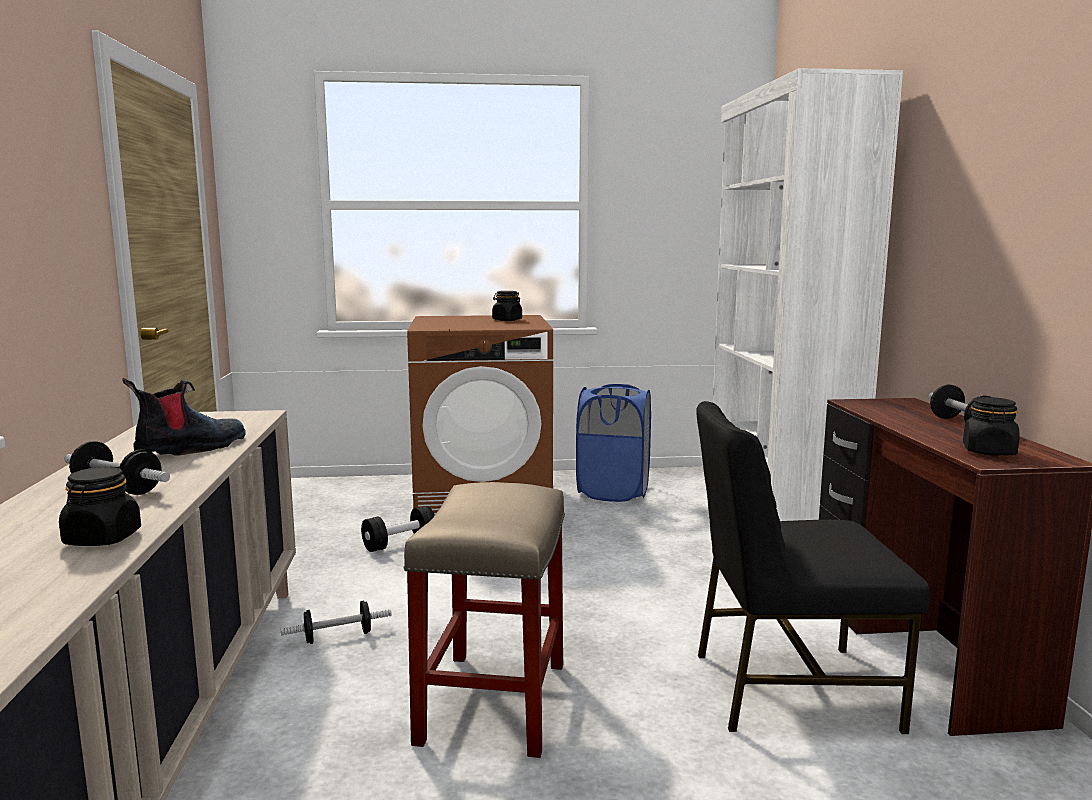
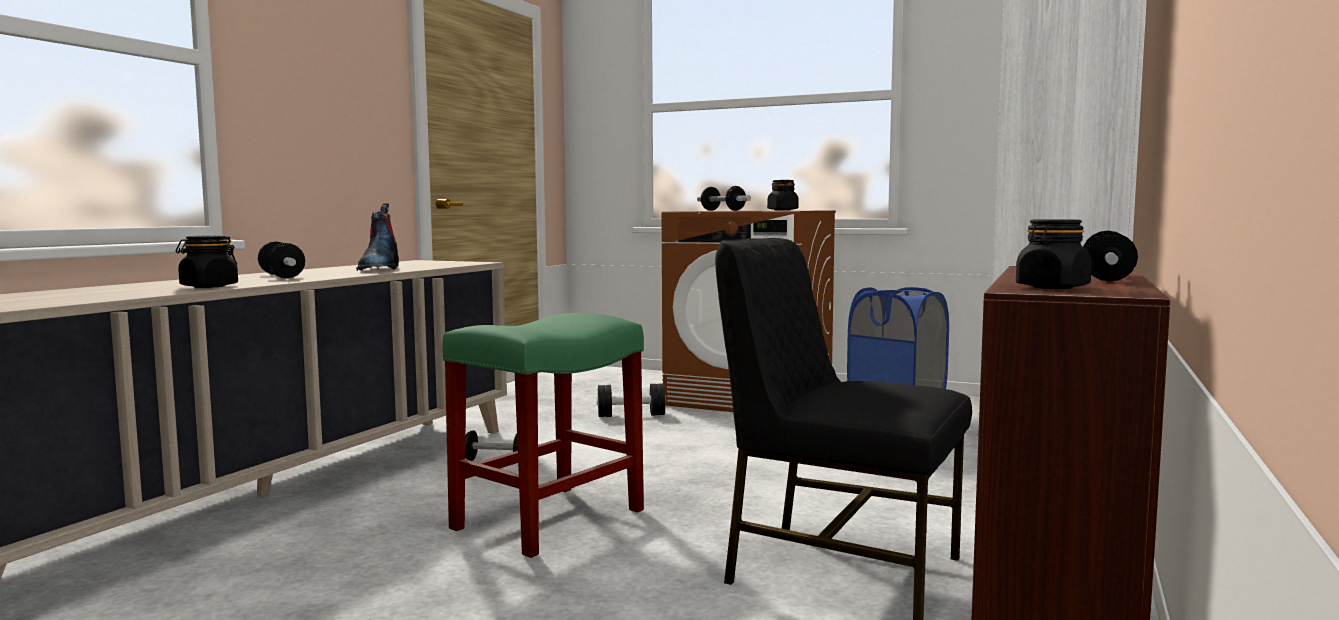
camera: 30 degrees right, 5 degrees down
(192, 449) = (379, 269): boot -> boot turned 105 degrees clockwise
(465, 326) = (723, 210): none -> dumbbell
(493, 700) = (550, 518): beige stool -> green stool

